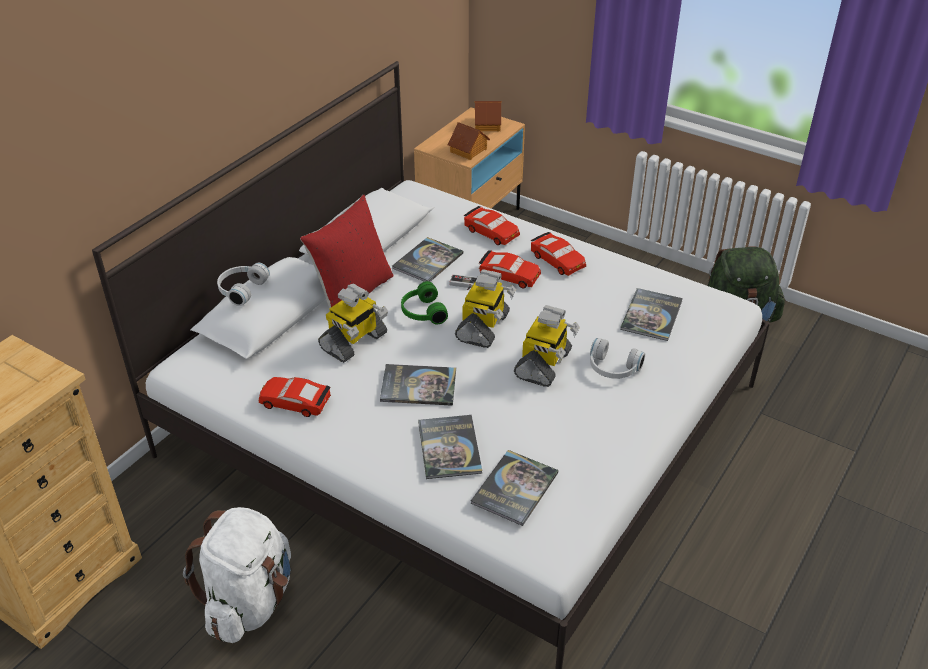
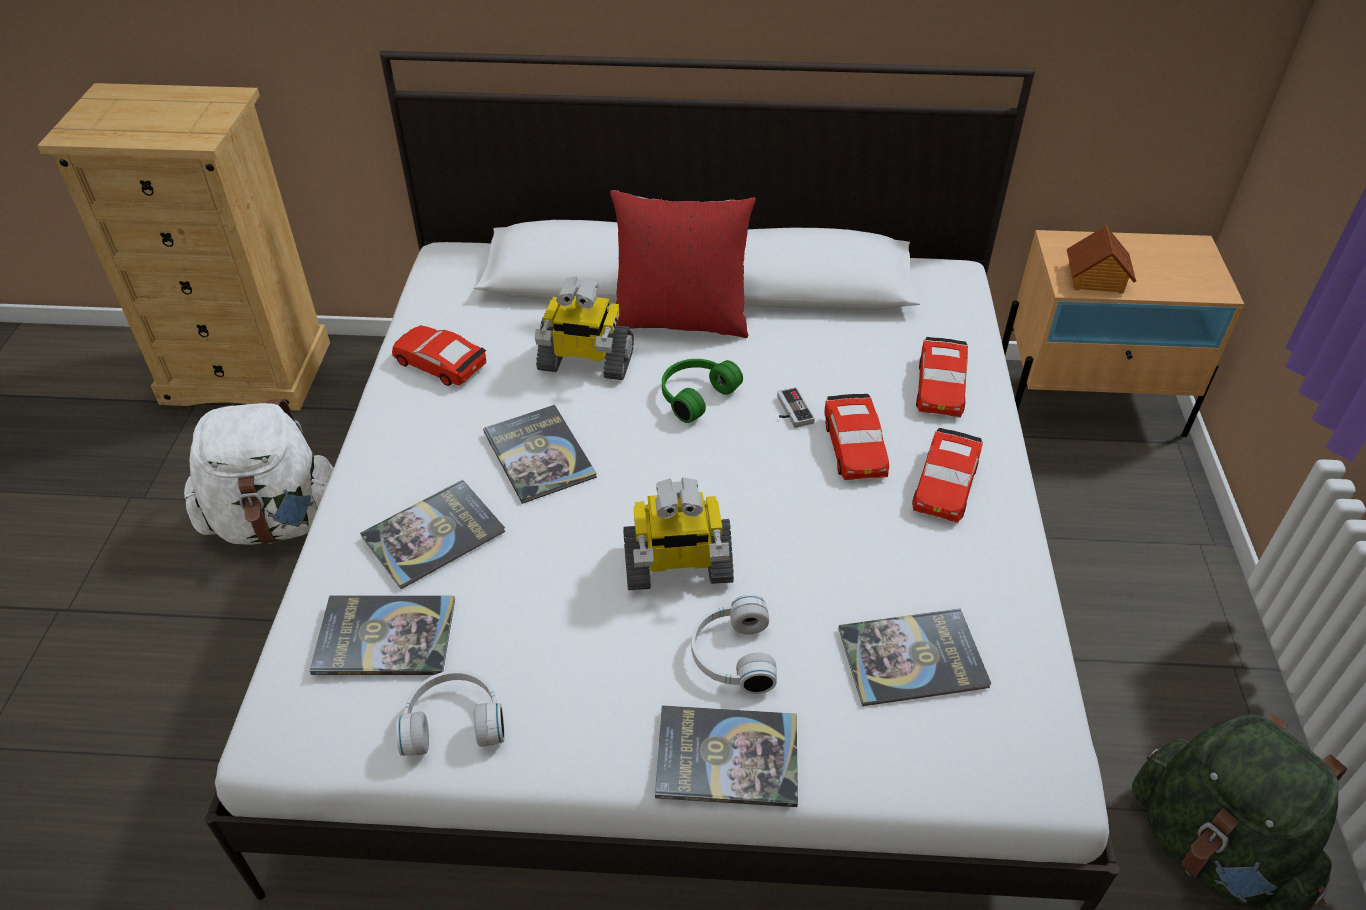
camera: 60 degrees right, 5 degrees up
(241, 289) = (562, 220): white headphones -> white headphones (454, 720)
(295, 402) = (441, 364): red toy car -> red toy car turned 45 degrees counterclockwise
(427, 261) = (810, 354): book -> book (727, 757)
(484, 328) = (709, 468): toy robot -> none
(488, 124) = (1188, 269): toy house -> none

